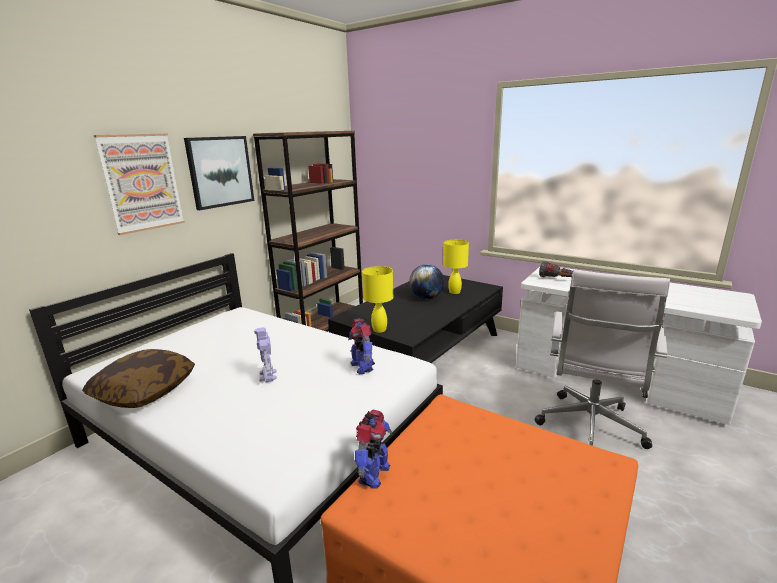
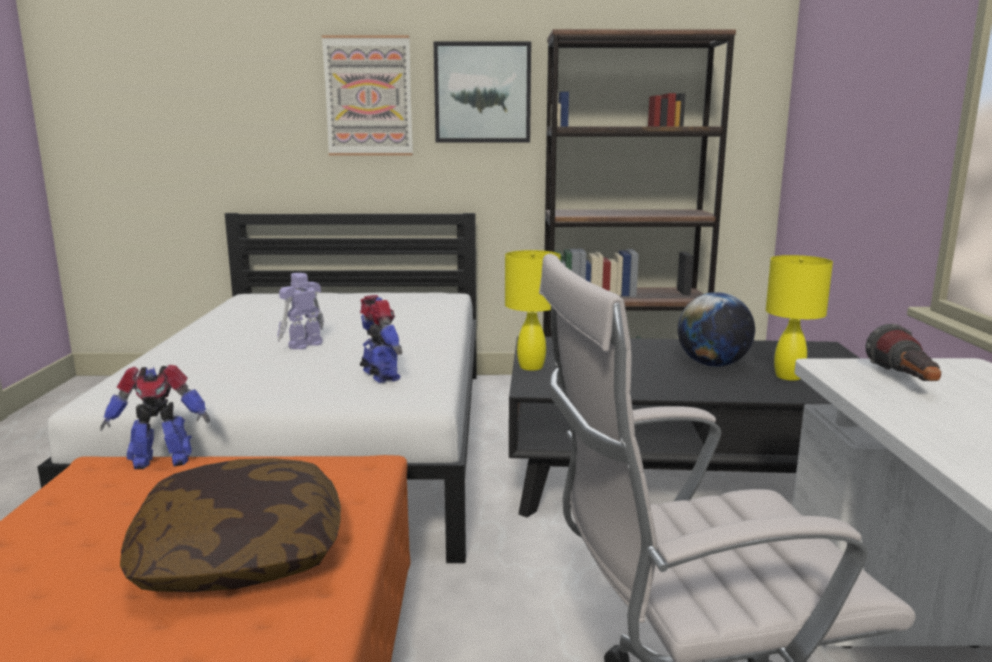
camera: 55 degrees right, 5 degrees down
(145, 391) = (230, 318): pillow -> pillow (241, 555)
(362, 366) = (380, 376): toy robot -> toy robot turned 120 degrees clockwise

